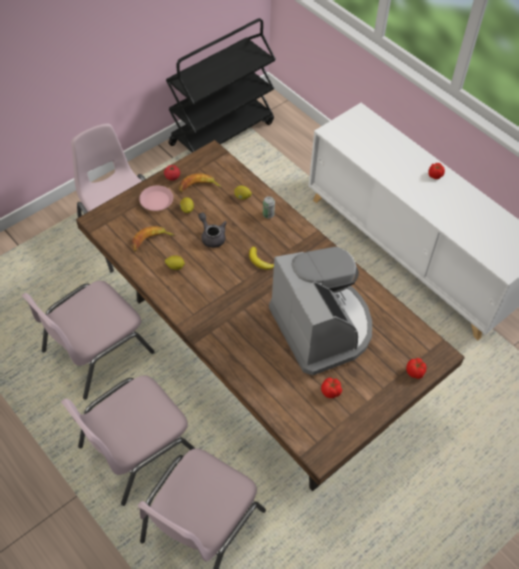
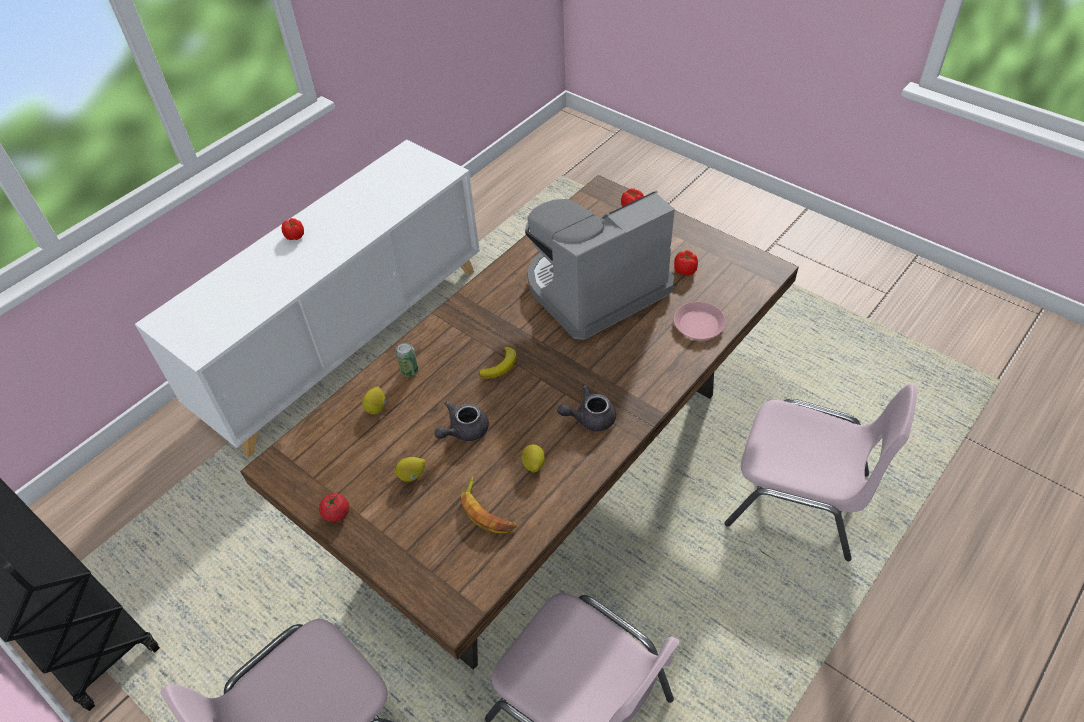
camera: 95 degrees left, 5 degrees down
(135, 449) = (728, 601): pink chair -> none
(156, 201) = (395, 525): pink plate -> pink plate (699, 325)
(198, 187) = (358, 470): banana -> none
(202, 301) = (589, 418): none -> grey teapot

